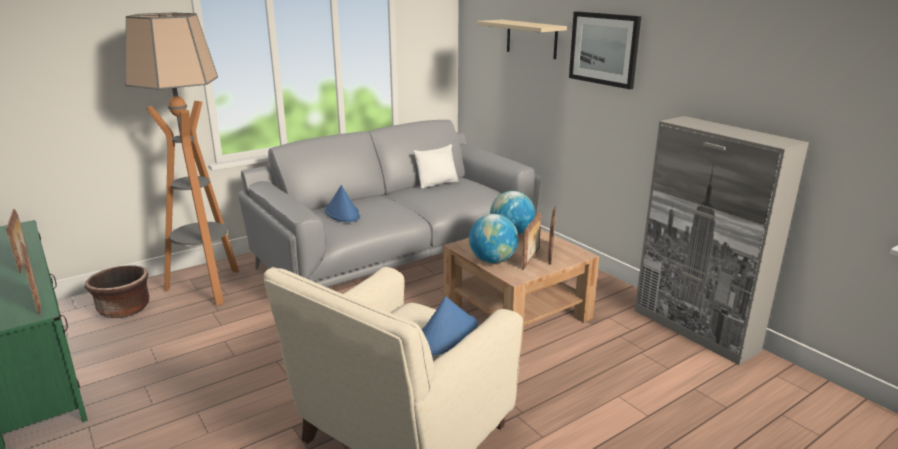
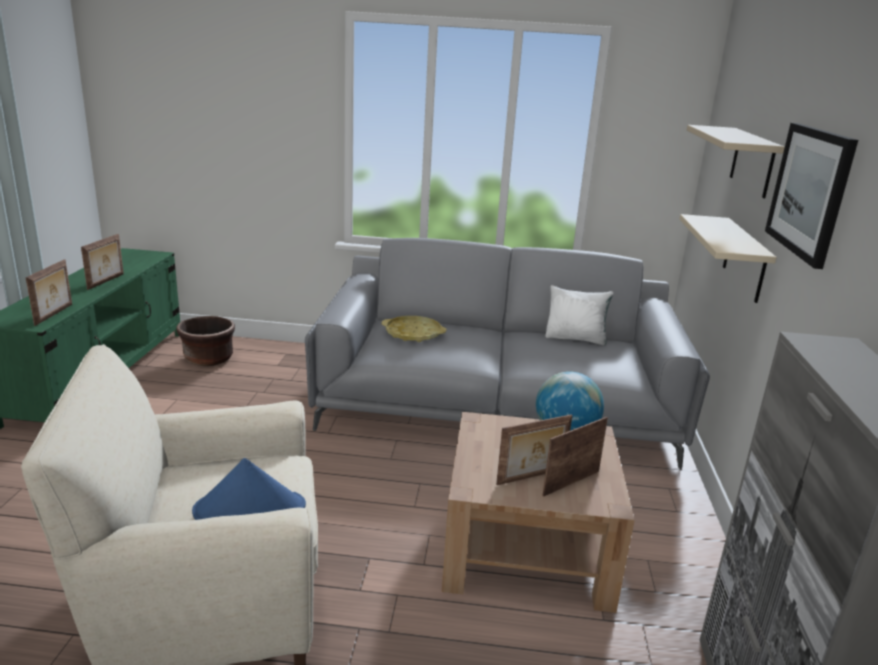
camera: 40 degrees right, 0 degrees up
(207, 288) = (286, 367): floor lamp -> none
(342, 213) = (413, 333): blue hat -> yellow tray
(492, 260) = (482, 456): globe -> none
(546, 99) = (745, 259): none -> beige shelf

